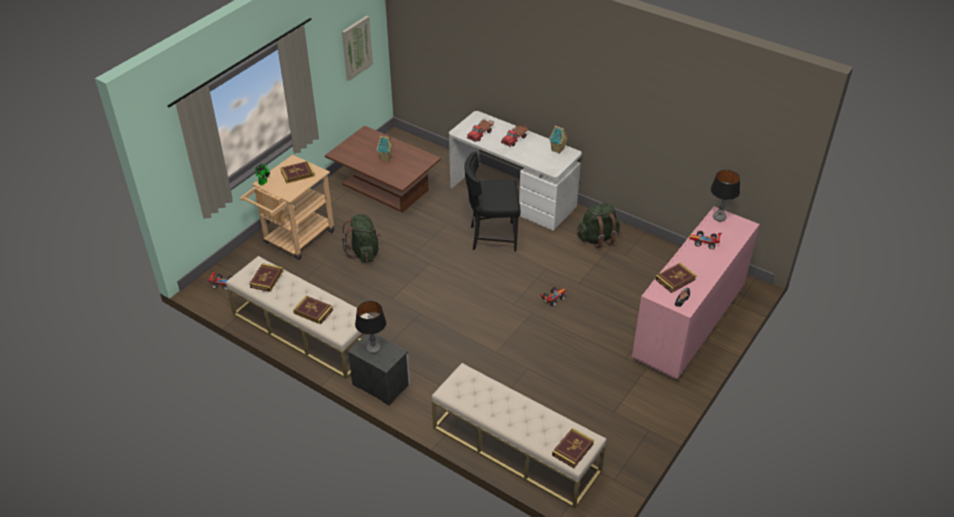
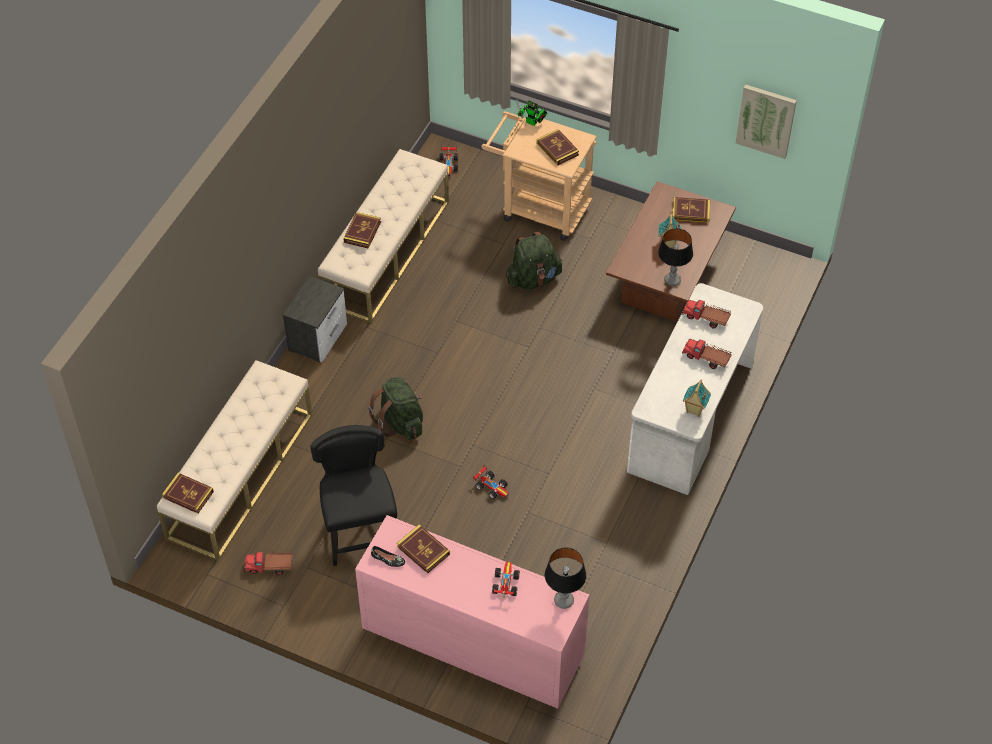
camera: 80 degrees right, 10 degrees up
(266, 279) = (407, 180): book -> book (691, 212)
(373, 348) = (316, 296): table lamp -> table lamp (672, 280)
(492, 237) = (596, 405): black chair -> black chair (360, 532)
(598, 238) = (625, 527): green backpack -> green backpack (400, 422)
(610, 436) = (270, 566): none -> toy truck

